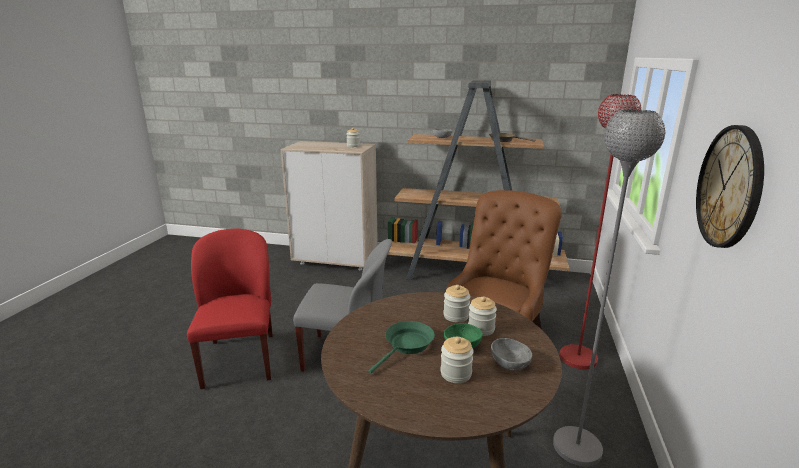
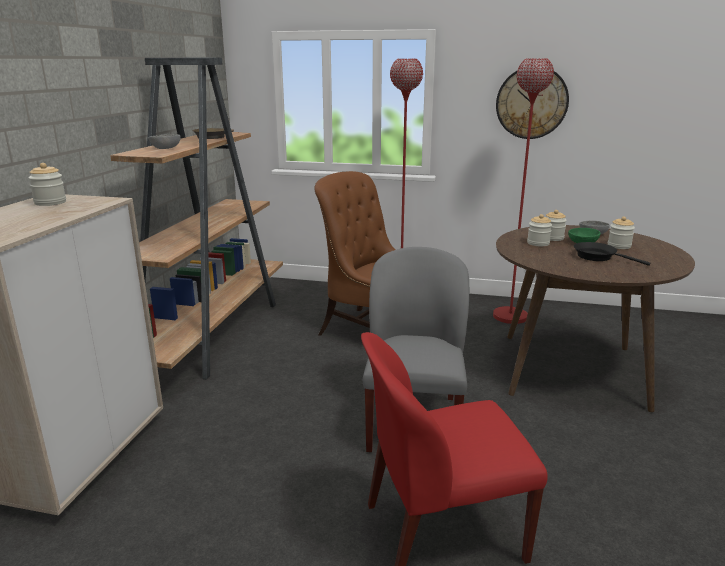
camera: 90 degrees left, 0 degrees up
(407, 345) = (598, 257): green frying pan -> black frying pan
(577, 448) = (510, 316): grey floor lamp -> red floor lamp

